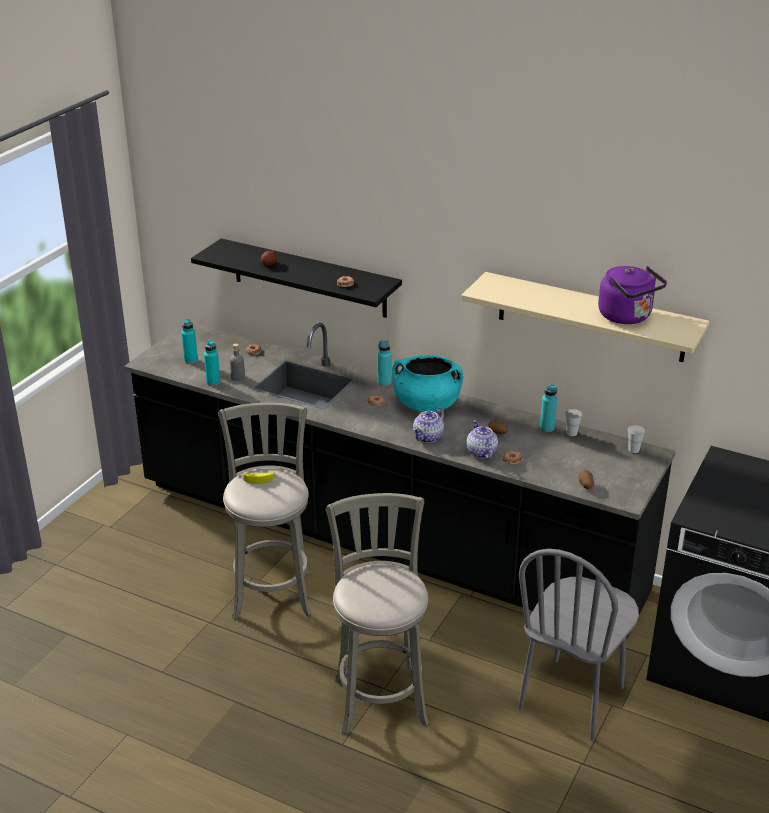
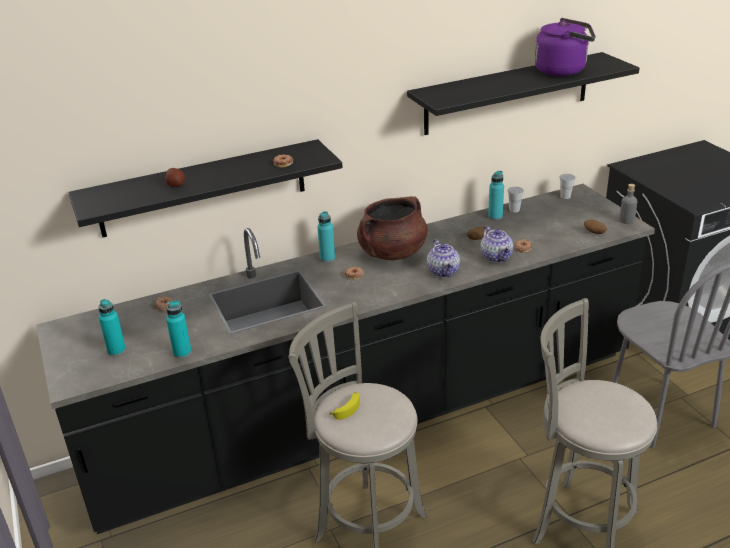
camera: 50 degrees left, 0 degrees up
(238, 377) = (197, 333): grey bottle -> grey bottle (626, 220)
(426, 405) = (392, 253): turquoise cooking pot -> brown cooking pot
(481, 452) = (496, 257): teapot -> teapot turned 135 degrees counterclockwise
(591, 317) = (507, 93): beige shelf -> black shelf

